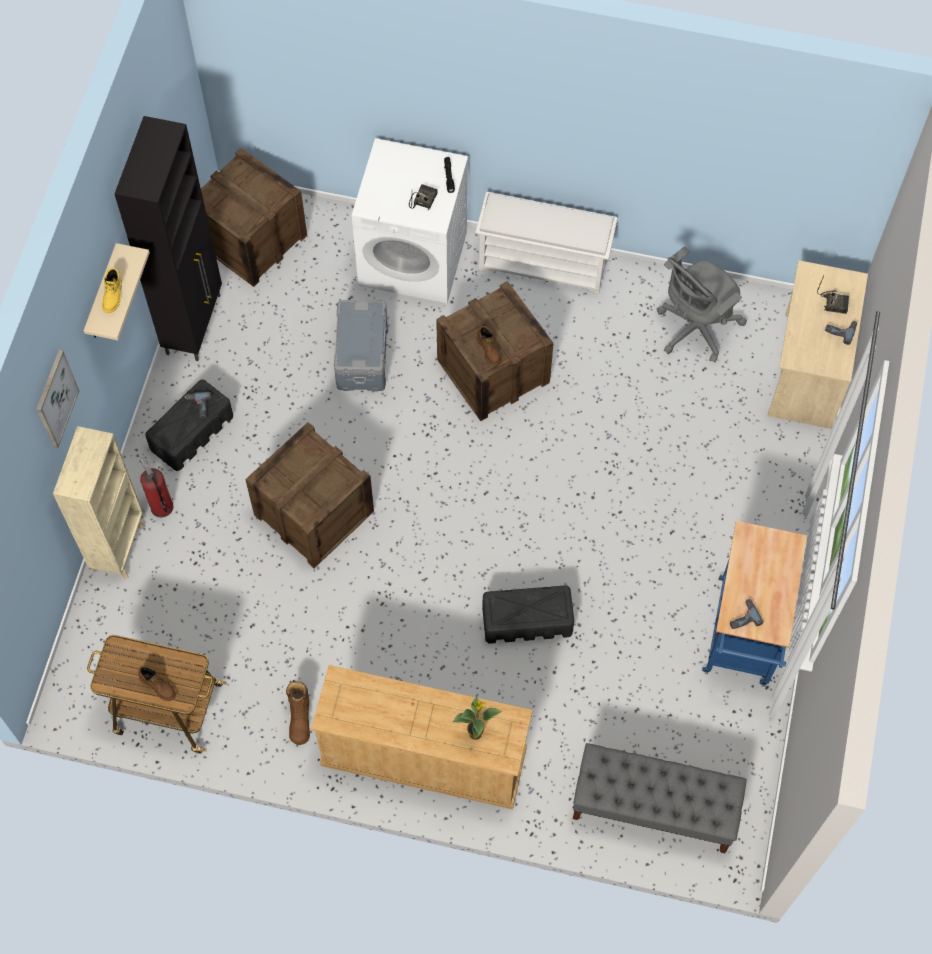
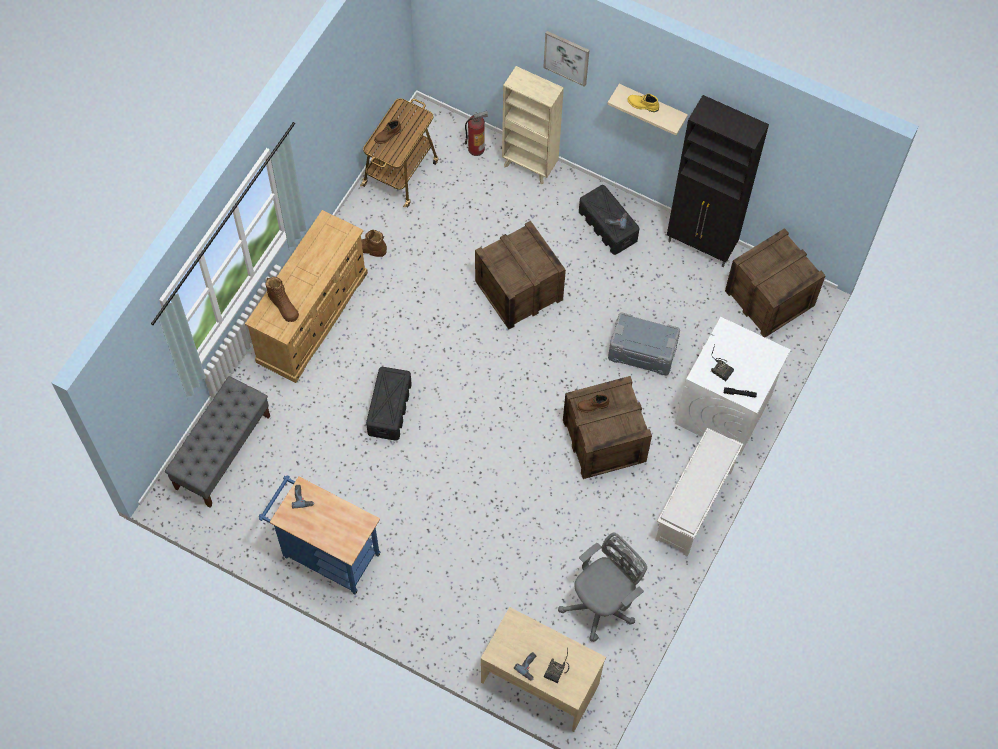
camera: 105 degrees right, 0 degrees up
(161, 507) = (553, 196): fire extinguisher -> fire extinguisher (476, 148)
(476, 732) = (283, 305): potted plant -> brown boot
(694, 329) = (602, 604): grey office chair -> grey office chair turned 75 degrees clockwise

